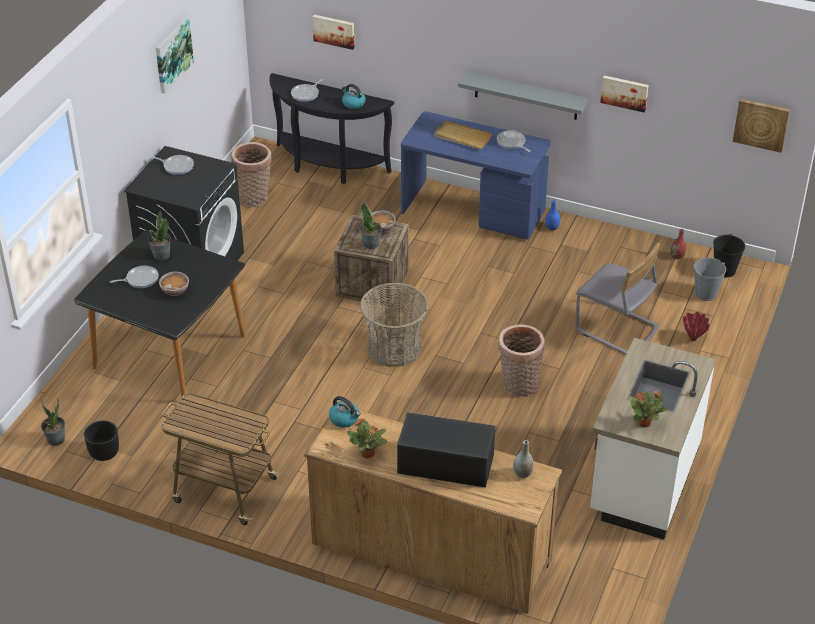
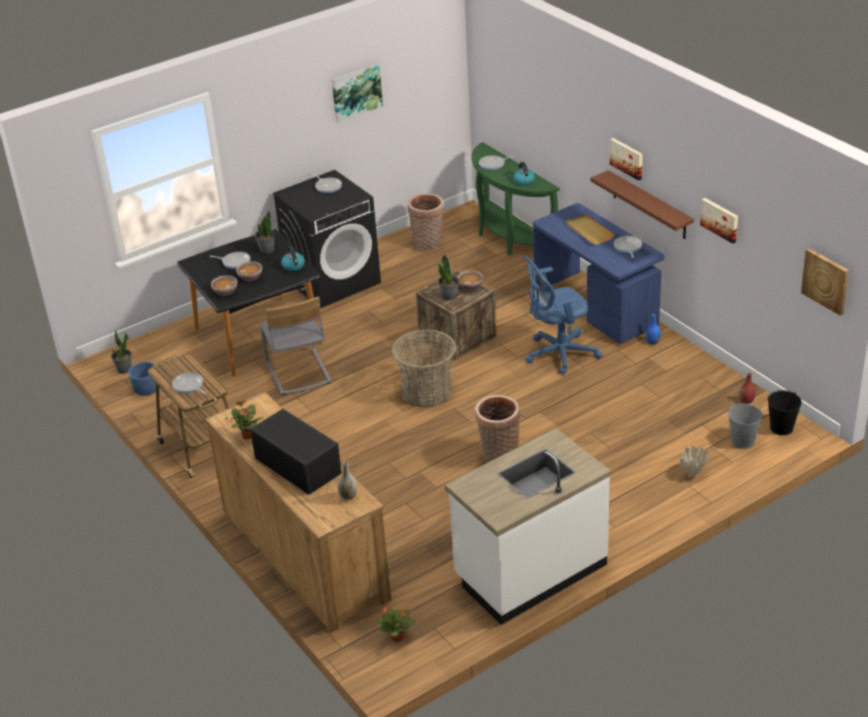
camera: 35 degrees right, 5 degrees down
(104, 452) = (146, 389): black planter -> blue planter
(163, 315) = (225, 291): none -> bowl
(224, 428) = (189, 386): none -> frying pan
(327, 167) = (508, 238): black console table -> green console table
(334, 31) = (522, 111): picture -> picture (627, 158)
(344, 419) = (258, 405): kettle -> kettle (293, 266)
(480, 268) = (558, 354): none -> blue office chair
(526, 96) = (649, 205): grey shelf -> brown shelf
(616, 329) = (629, 442): grey chair -> grey chair (298, 372)
(645, 423) = (492, 497): potted plant -> potted plant (398, 637)
(693, 338) = (693, 474): red vase -> beige vase

